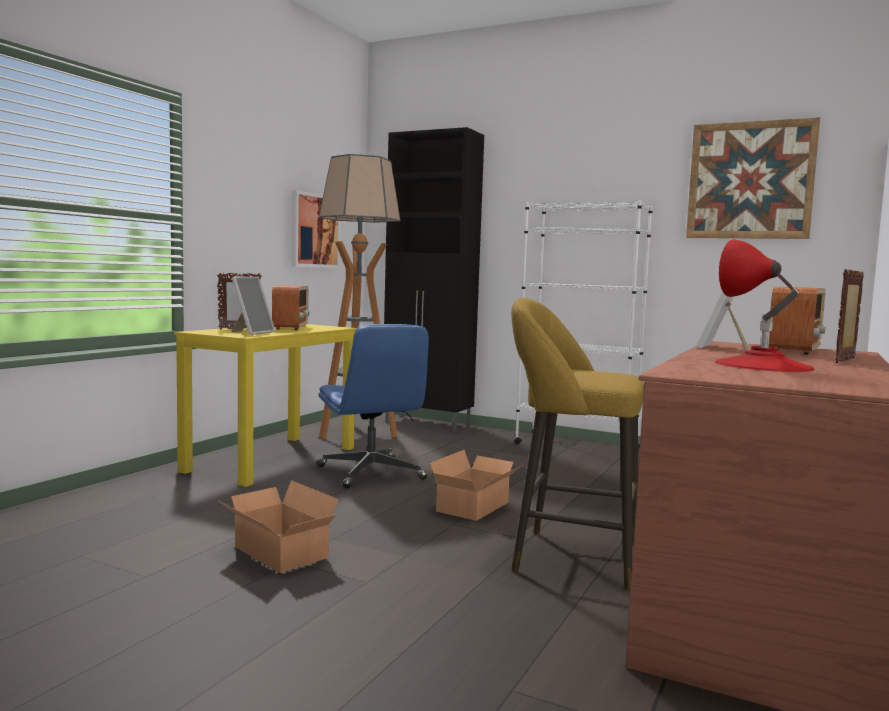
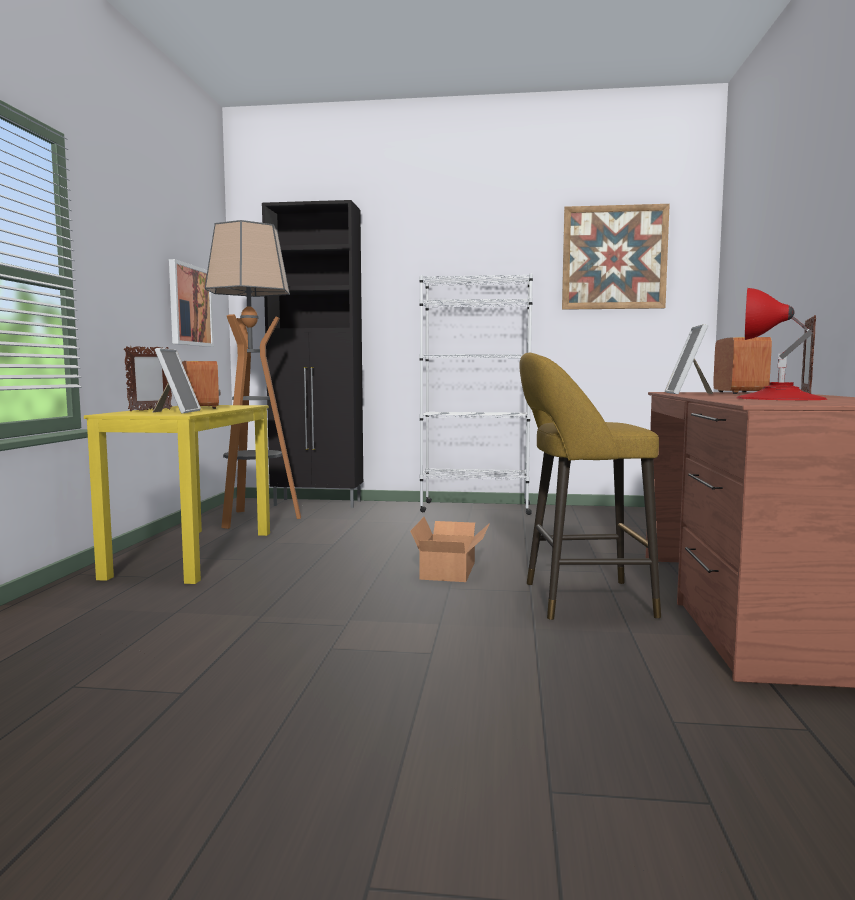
camera: 20 degrees left, 0 degrees up
(279, 554) = (310, 643): cardboard box -> none
(371, 473) = (316, 554): blue office chair -> none

